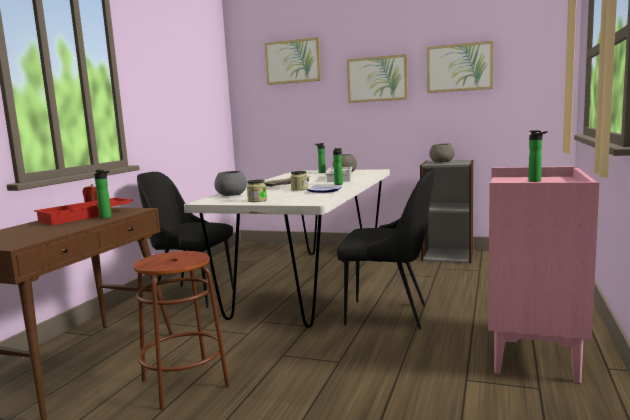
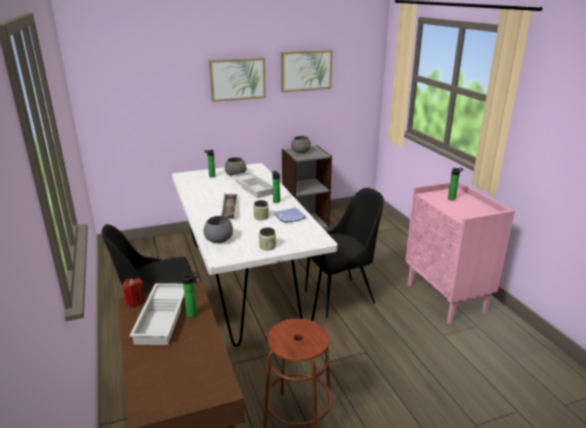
camera: 40 degrees left, 15 degrees up
(86, 216) = (163, 318): red tray -> white tray
(293, 61) = (149, 59): picture -> none

